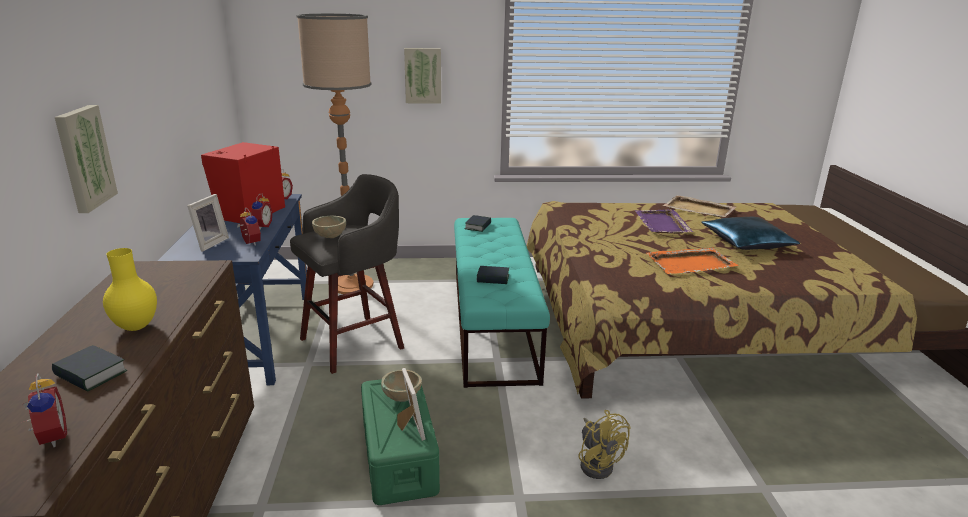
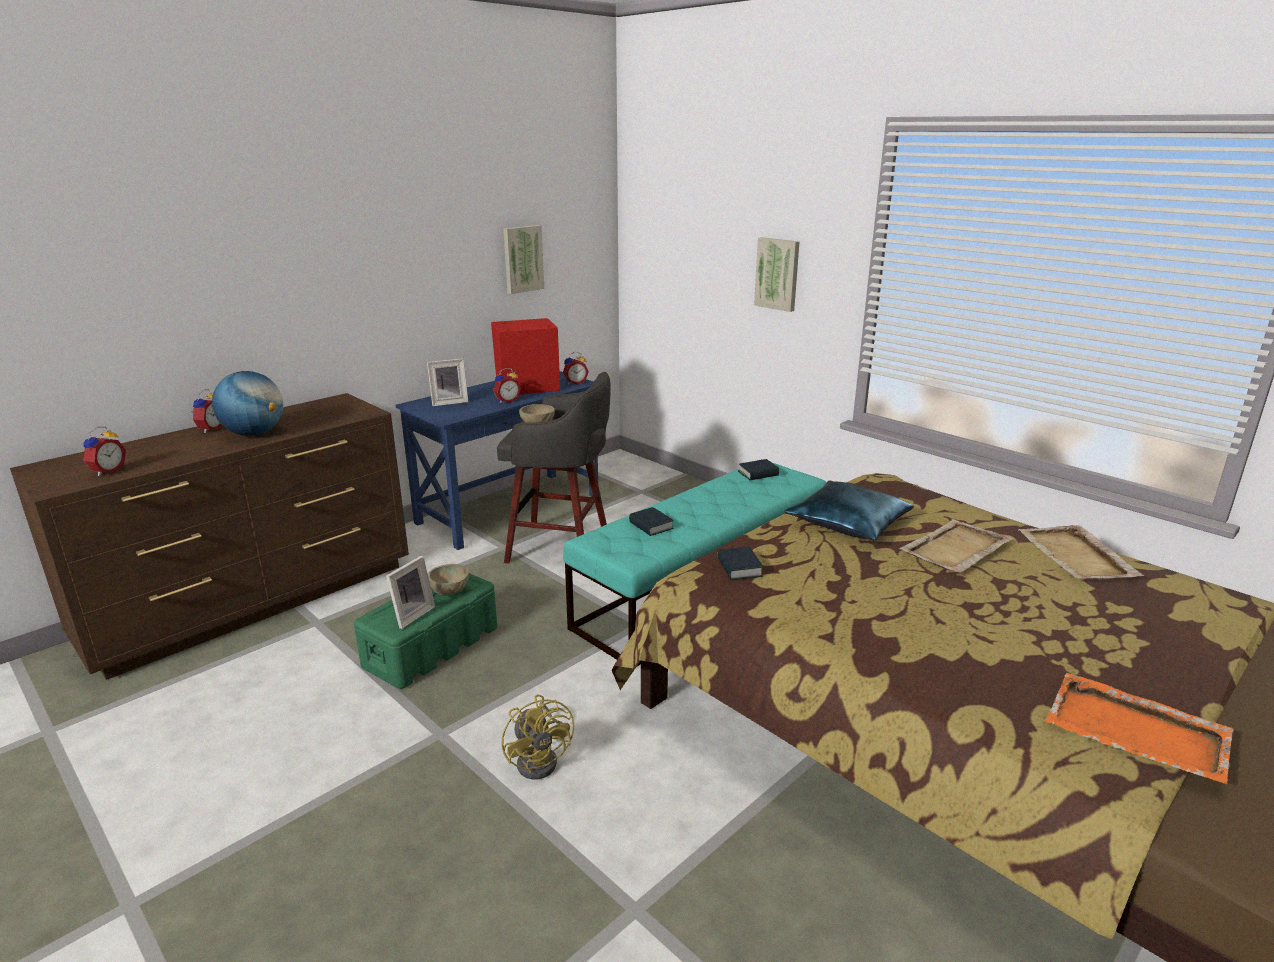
camera: 50 degrees right, 0 degrees up
(83, 158) = (314, 302): picture -> picture (522, 259)
(91, 374) = (184, 449): book -> book (739, 568)
(135, 327) = (254, 433): yellow vase -> globe
(249, 243) = (470, 410): alarm clock -> alarm clock (210, 429)
(351, 284) = (648, 499): floor lamp -> none
(597, 463) = (542, 759): yellow fan -> yellow fan turned 45 degrees counterclockwise
(662, 224) = (954, 549): purple tray -> beige tray
(691, 263) = (860, 604): orange tray -> orange tray (1138, 732)
(747, 243) = (1024, 623): blue pillow -> blue pillow (848, 522)

